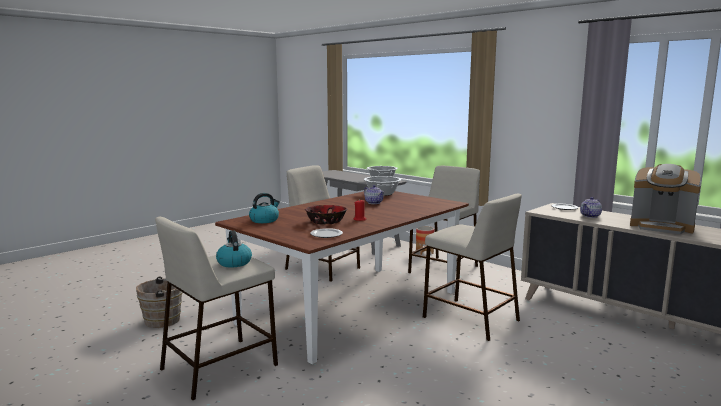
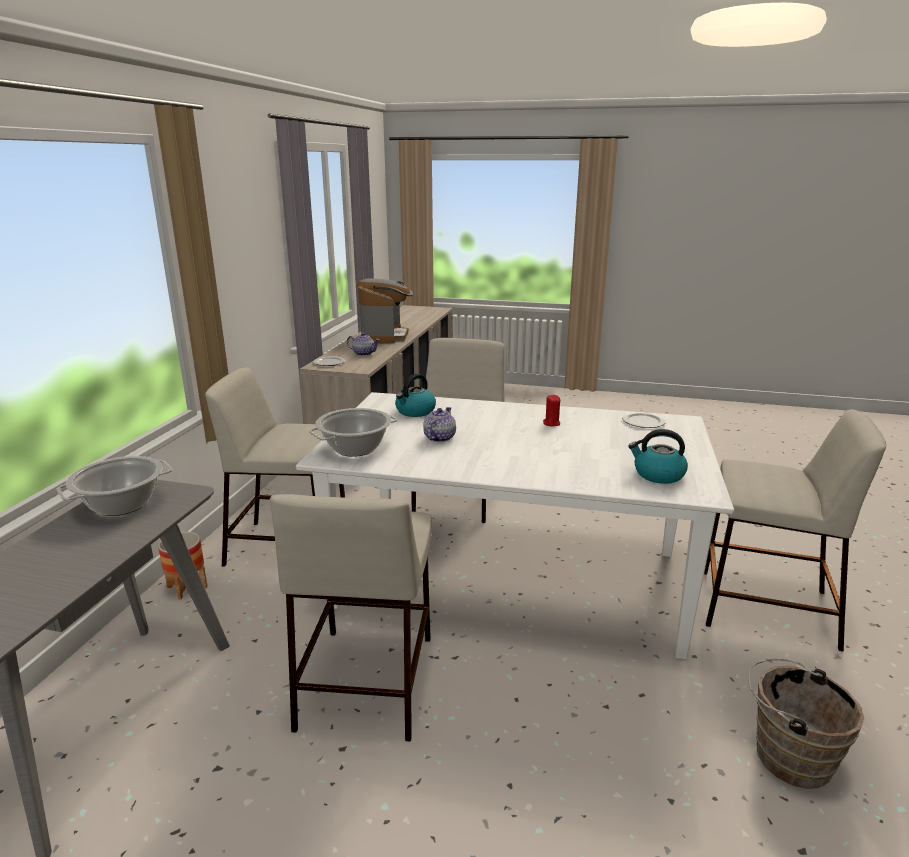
camera: 120 degrees left, 10 degrees up
(234, 262) = (766, 473): kettle -> kettle (415, 411)
(326, 221) = (594, 437): bowl -> none
(352, 307) = (511, 578): brown dining table -> white dining table

